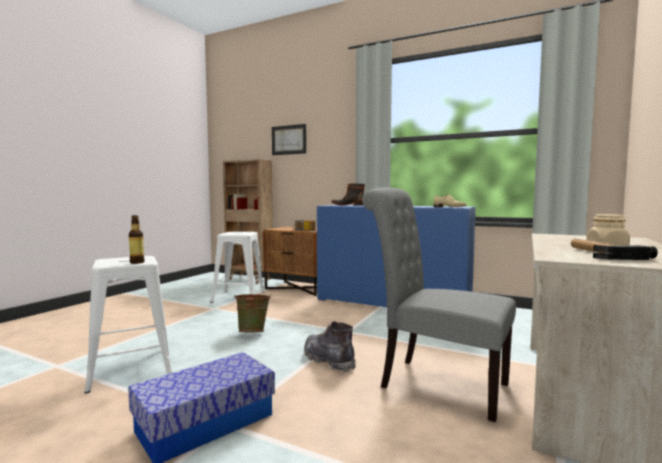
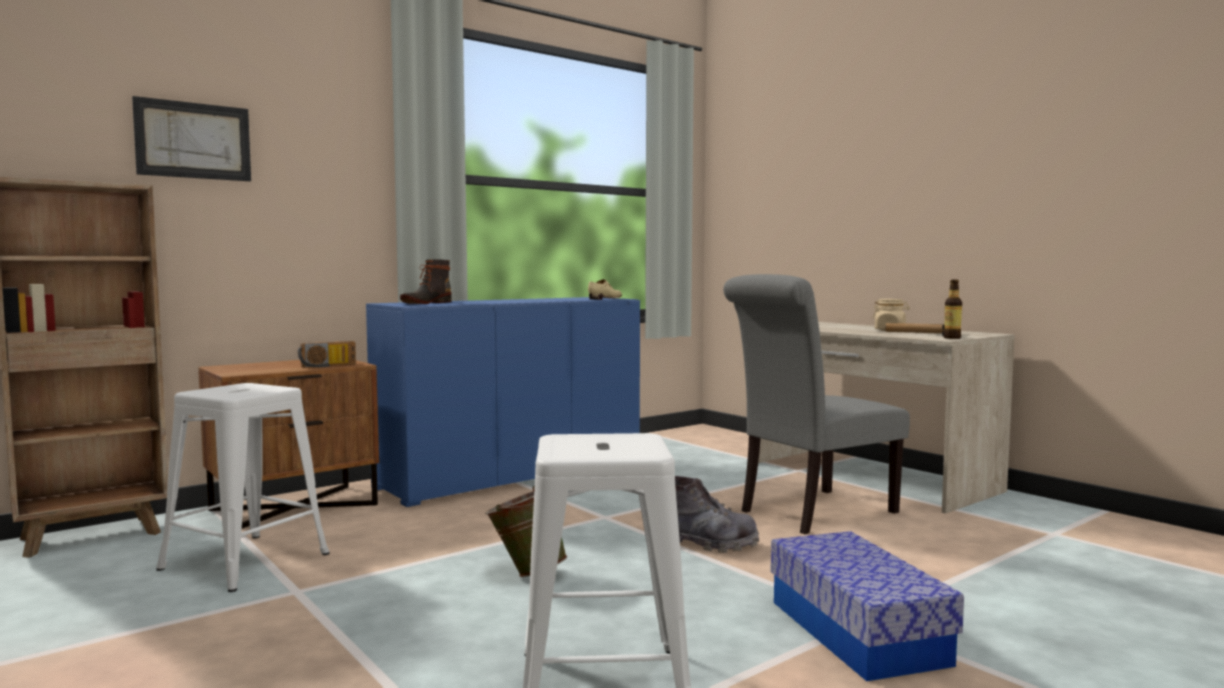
camera: 65 degrees left, 0 degrees up
(137, 262) = (644, 439): bottle -> bottle (952, 338)
(328, 360) = (706, 543): grey boot -> grey boot turned 150 degrees counterclockwise

